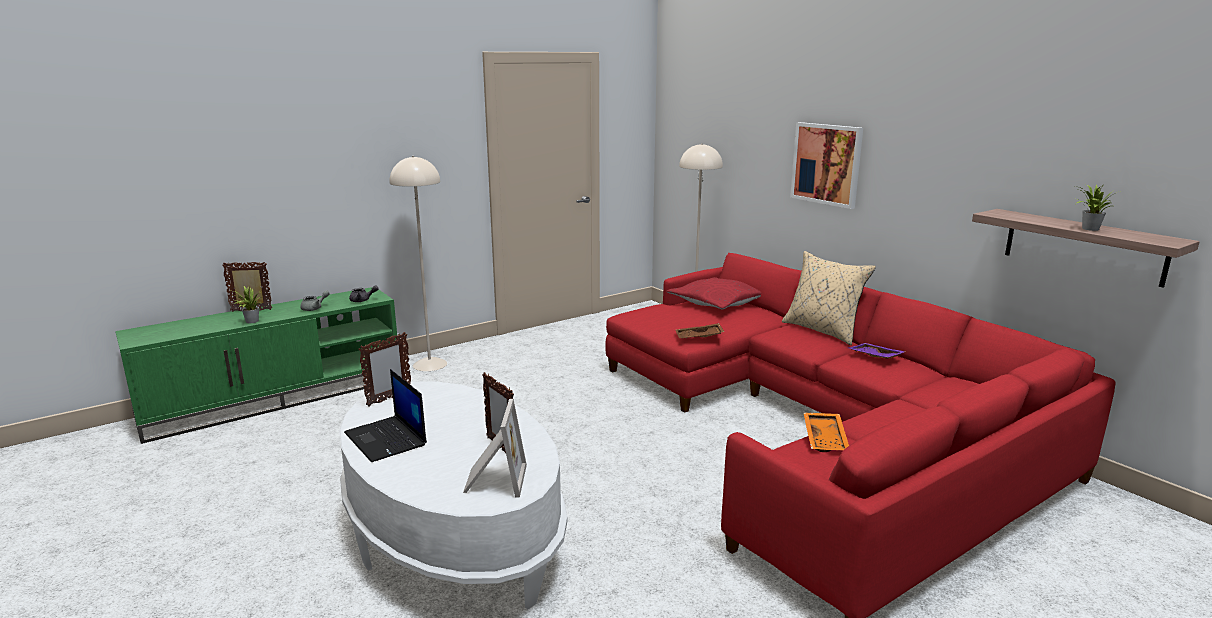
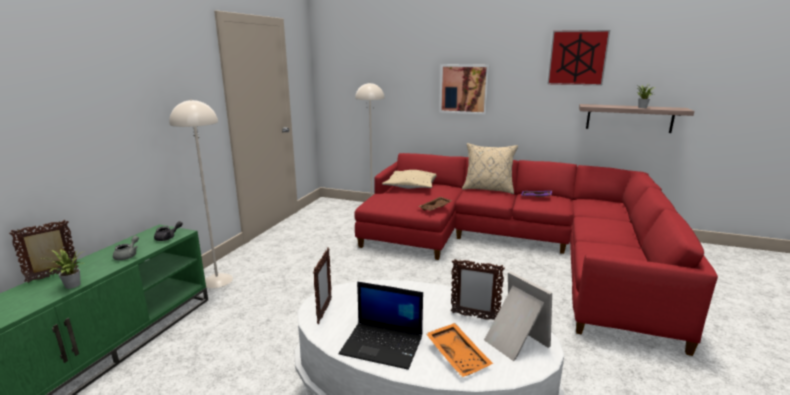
camera: 35 degrees left, 0 degrees up
(717, 303) = (411, 186): red pillow -> beige pillow
(826, 439) = (597, 246): orange tray -> orange tray (458, 355)
(997, 126) = (577, 58): none -> picture

